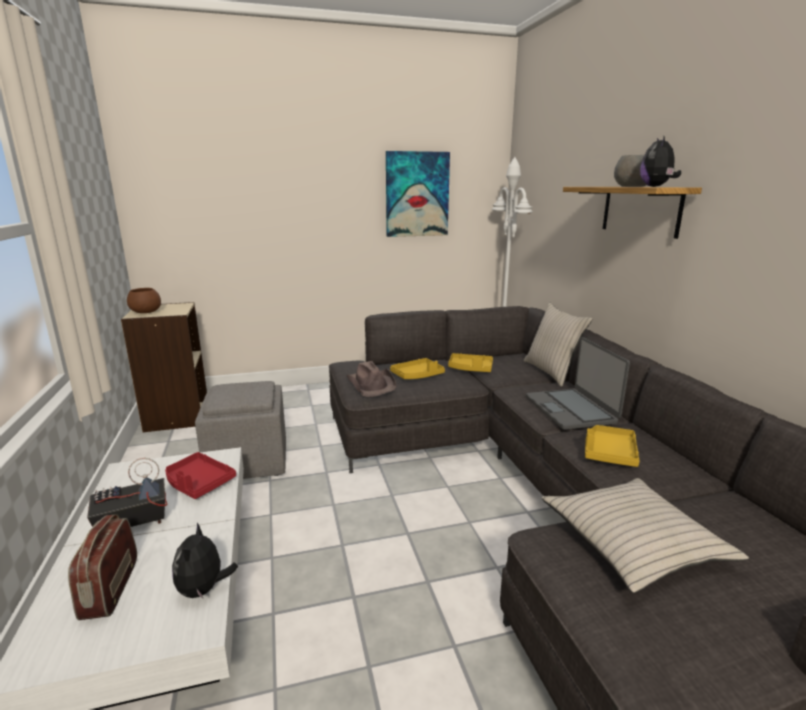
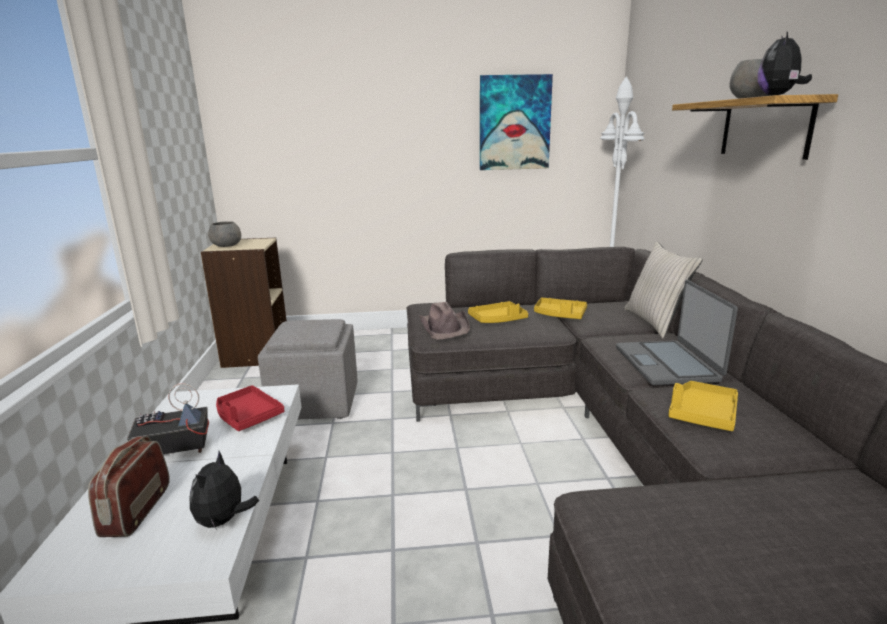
camera: 10 degrees right, 0 degrees up
(146, 311) = (227, 245): brown bowl -> grey bowl
(632, 542) = (705, 517): beige pillow -> none

